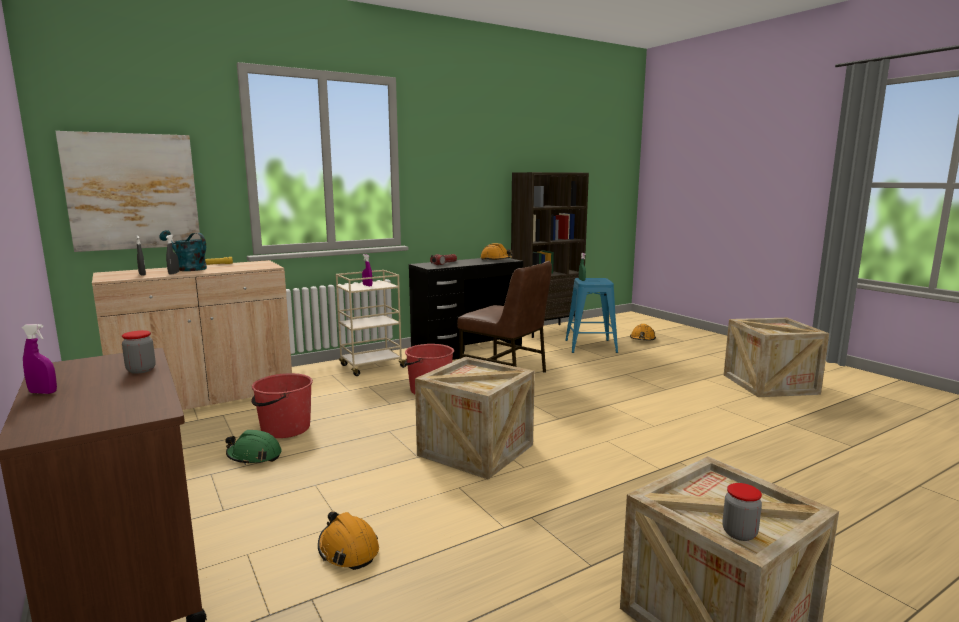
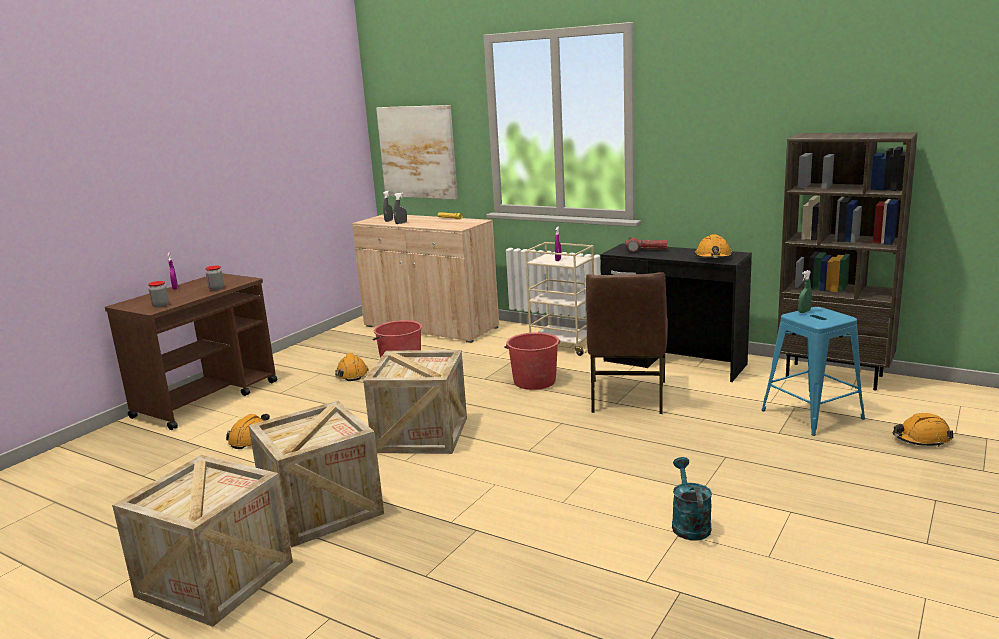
camera: 65 degrees right, 5 degrees up
(187, 268) = (424, 219): turquoise watering can -> turquoise watering can (689, 524)
(254, 456) = (352, 374): green hard hat -> orange hard hat
(739, 533) = (164, 500): jar -> jar (160, 305)
(769, 384) = (849, 569): crate -> crate (321, 509)

